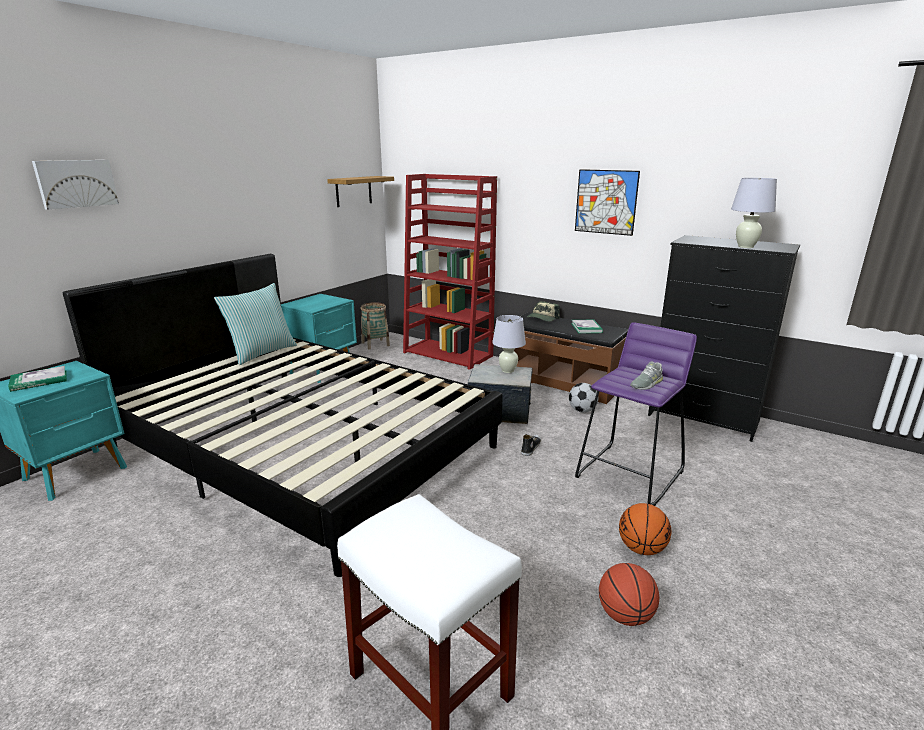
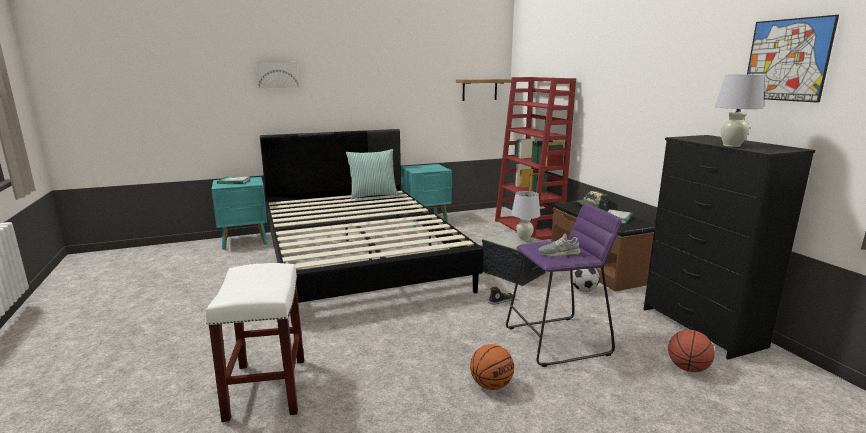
camera: 35 degrees right, 5 degrees down
(375, 344) = (482, 212): basket -> none
(606, 202) = (650, 101): picture -> picture (787, 60)
(625, 615) = (419, 412): basketball -> basketball (687, 368)

